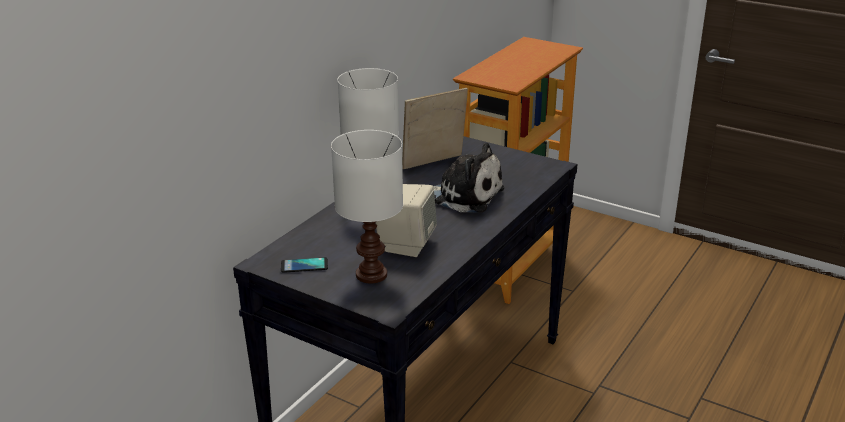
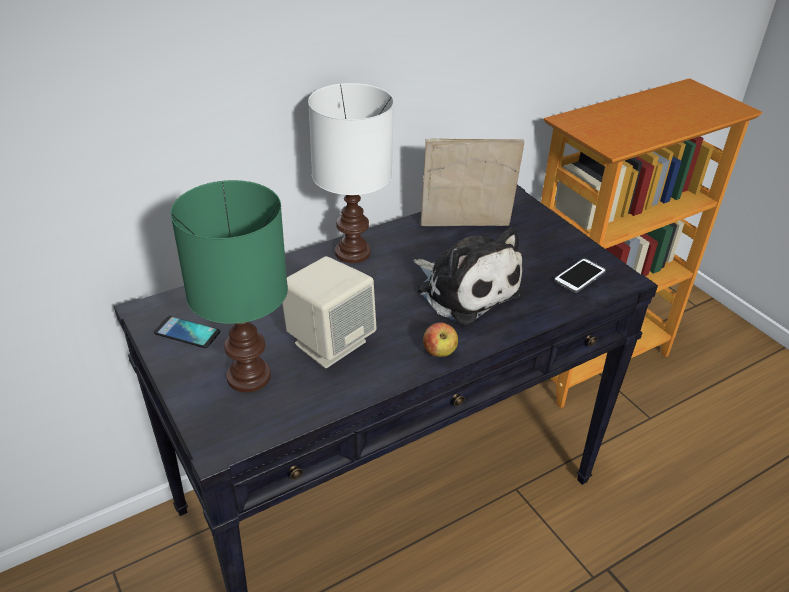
camera: 25 degrees right, 10 degrees up
(371, 275) = (248, 378): white table lamp -> green table lamp
(478, 230) = (439, 352): none -> apple
(528, 171) = (579, 276): none -> phone

